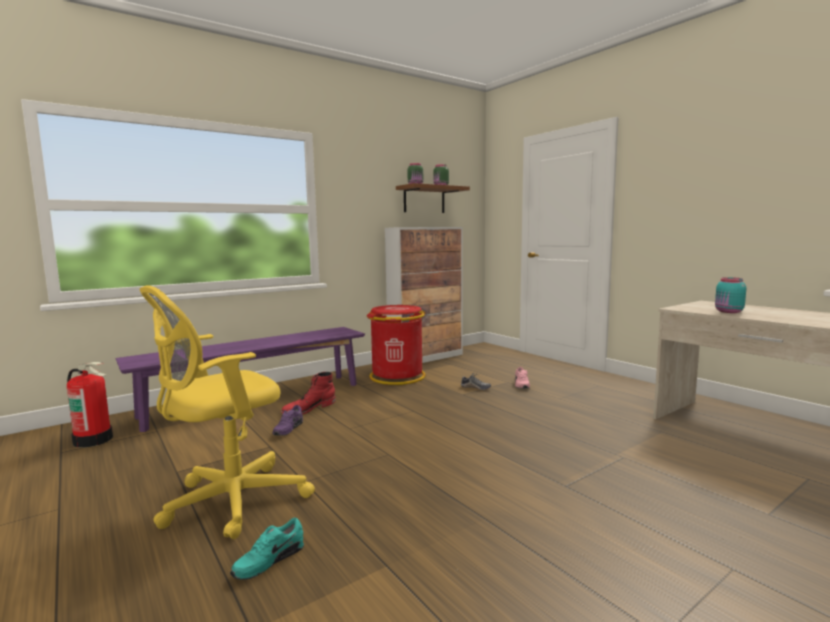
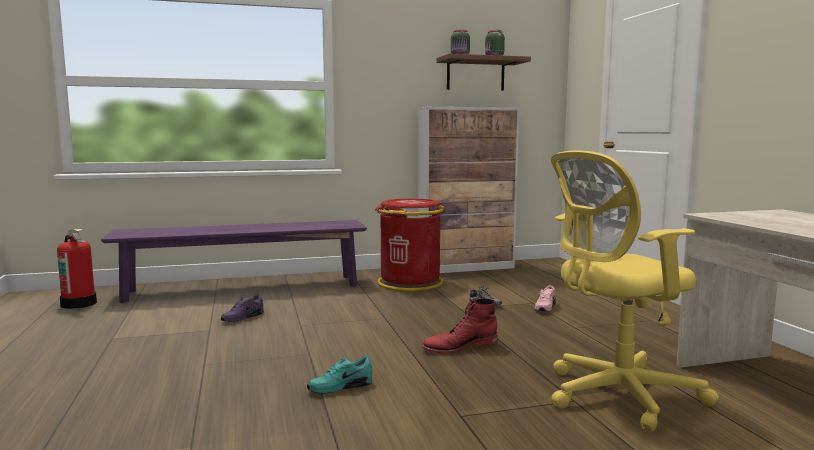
camera: 20 degrees right, 0 degrees up
(228, 502) = (124, 369): yellow office chair -> yellow office chair (616, 396)
(268, 561) = (101, 420): turquoise shoe -> turquoise shoe (340, 387)
(308, 409) = (283, 302): red boot -> red boot (459, 346)
(728, 312) = (775, 222): turquoise jar -> none

